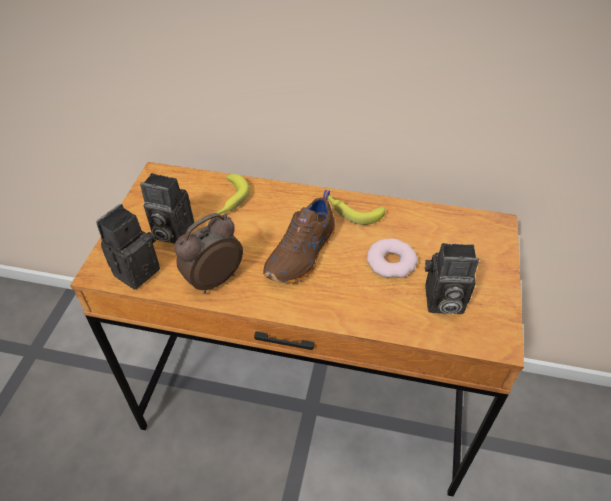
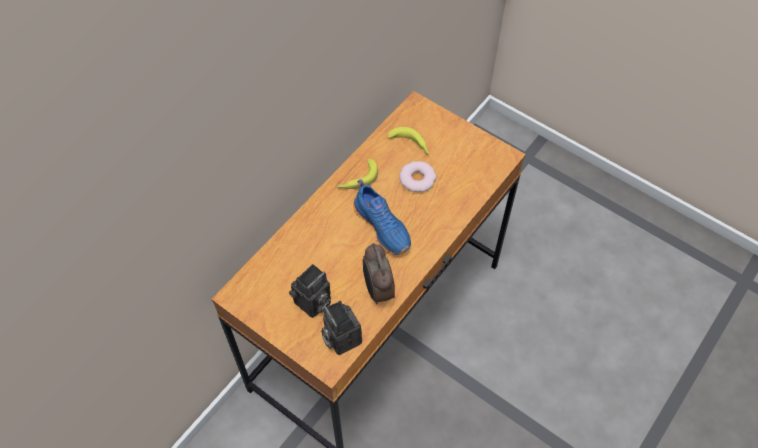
camera: 65 degrees left, 10 degrees up
(230, 200) = (299, 252): banana -> banana (411, 145)
(303, 254) = (383, 226): brown shoe -> blue shoe
(442, 302) = (463, 168): camera -> none

